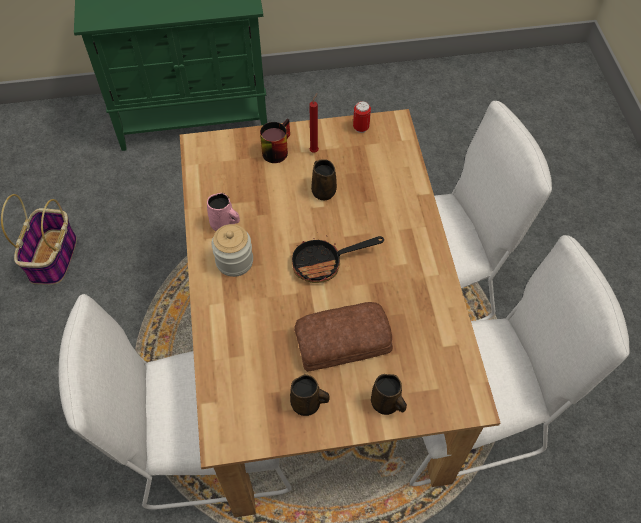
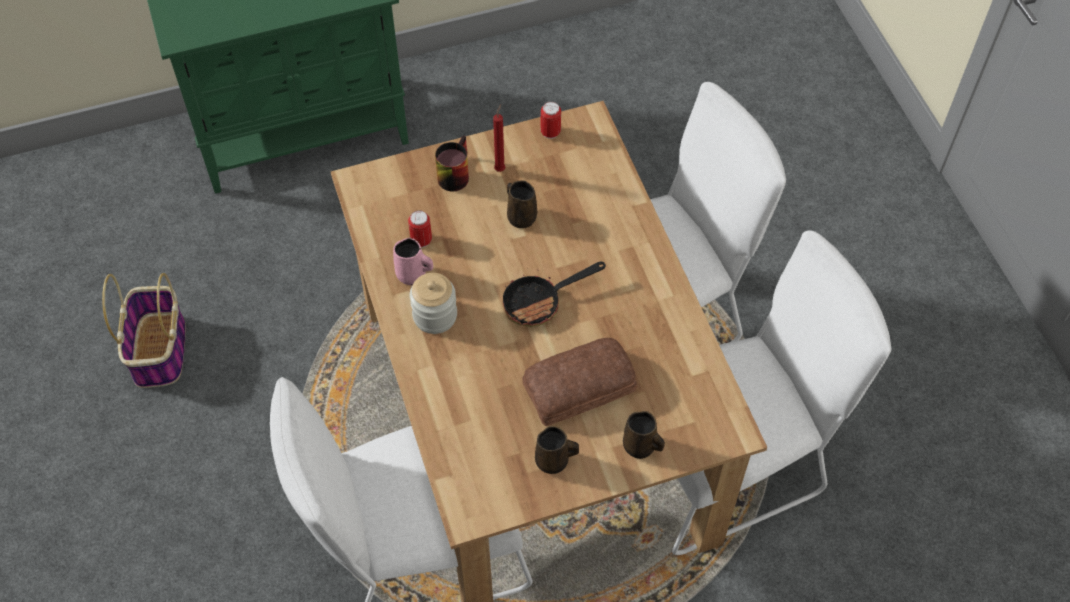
camera: 10 degrees left, 0 degrees up
(238, 198) = (421, 240): none -> can

